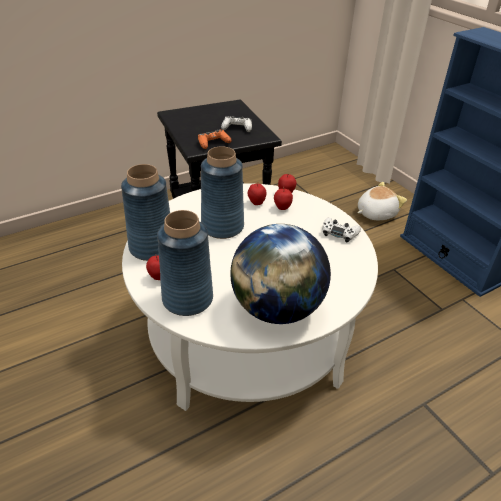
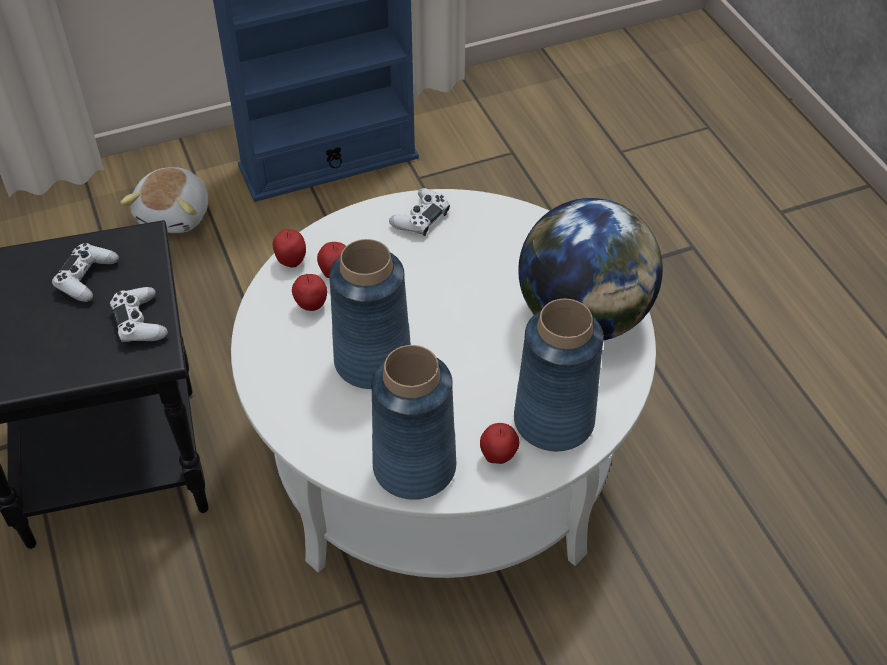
camera: 80 degrees left, 10 degrees up
(213, 143) = (140, 322): orange game controller -> white game controller
(375, 213) = (176, 215): plush toy -> plush toy turned 150 degrees counterclockwise

